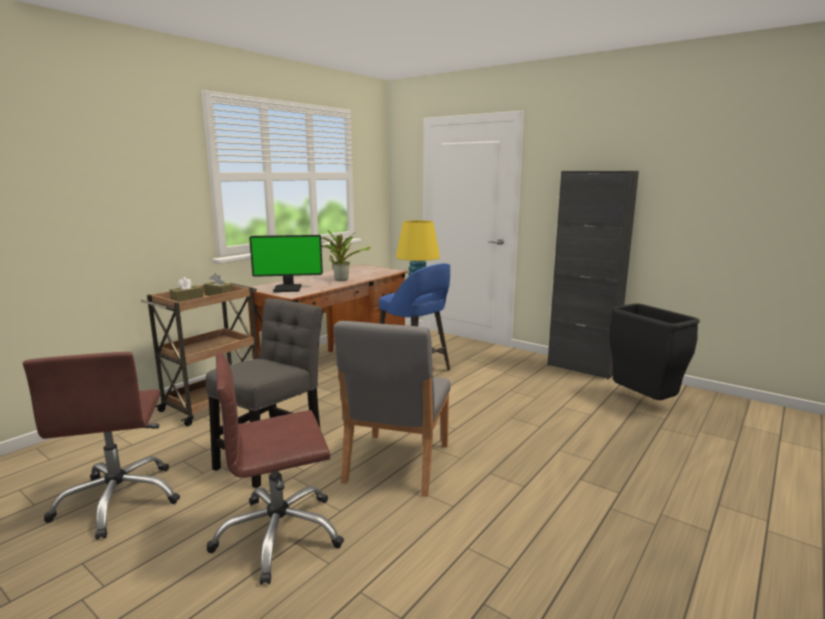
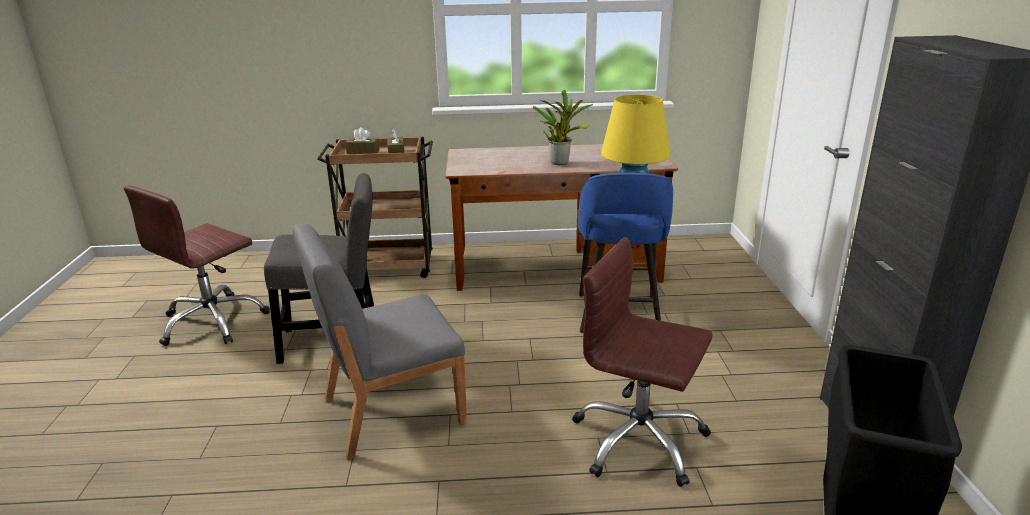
camera: 50 degrees right, 10 degrees up
(279, 535) = (221, 412): brown office chair -> brown office chair (638, 441)
(288, 288) = (479, 161): monitor -> none

